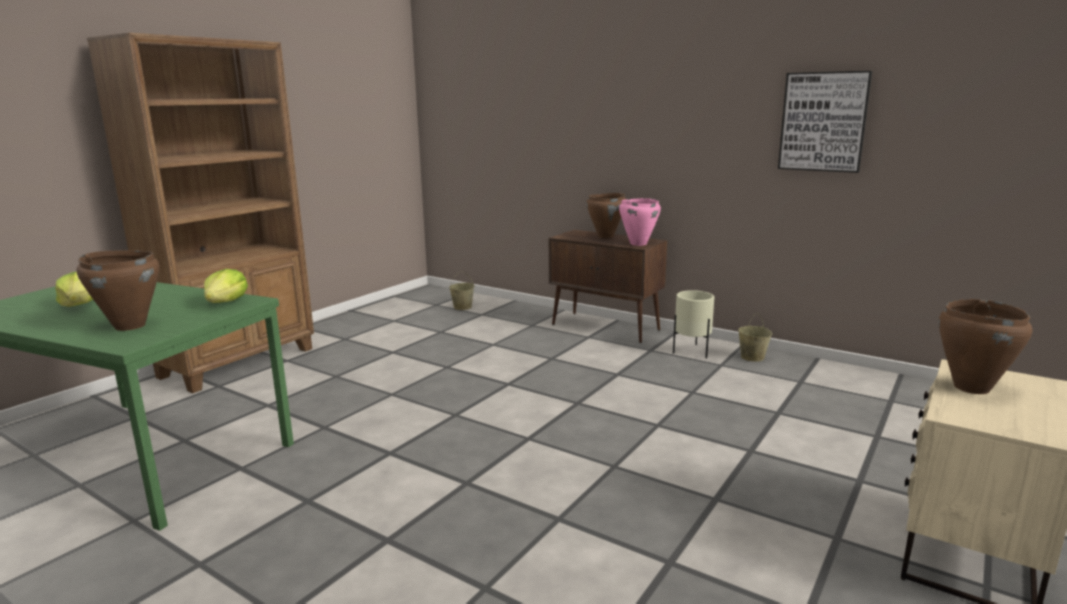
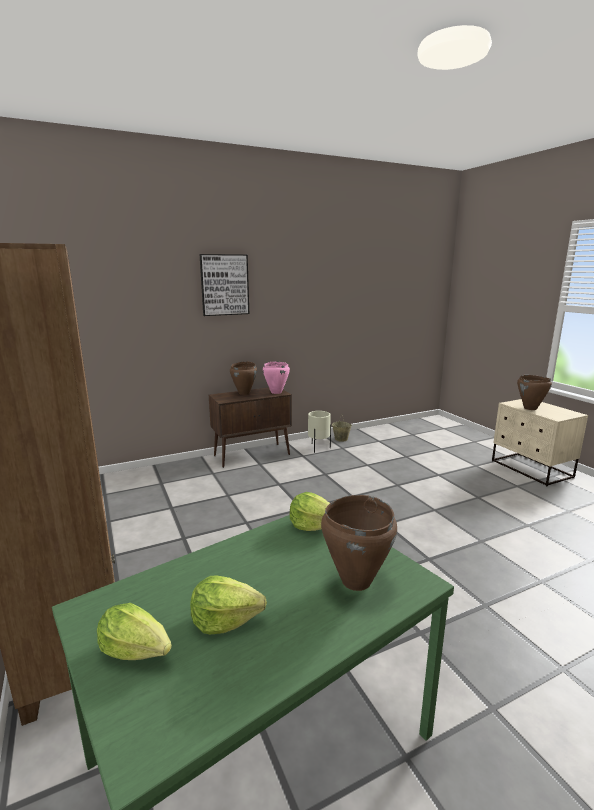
camera: 60 degrees left, 0 degrees up
(52, 296) = (136, 650): none -> lettuce
(462, 307) = (131, 486): beige bucket -> none
(823, 122) = (353, 306): picture -> picture (224, 285)

